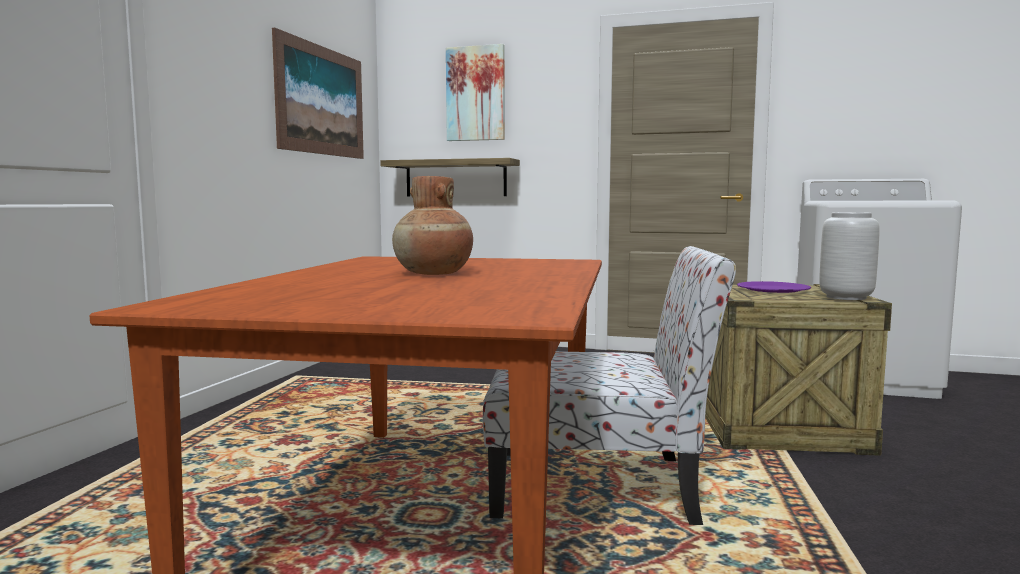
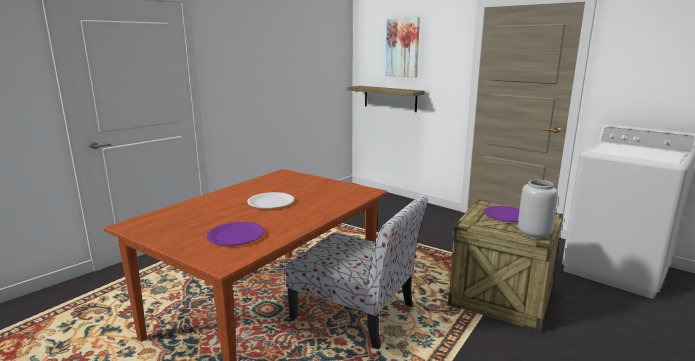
camera: 25 degrees right, 10 degrees up
(321, 101) = (307, 59): picture -> none
(433, 274) = (271, 202): brown vase -> white plate
(464, 297) = (236, 235): none -> purple plate

